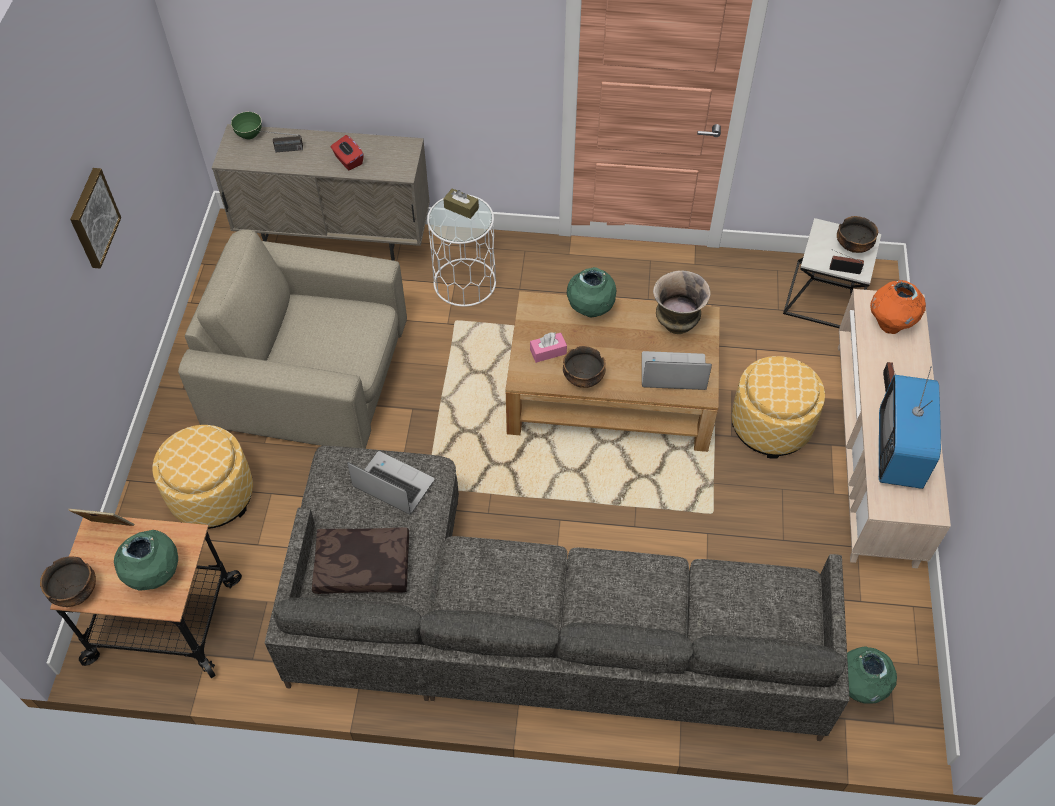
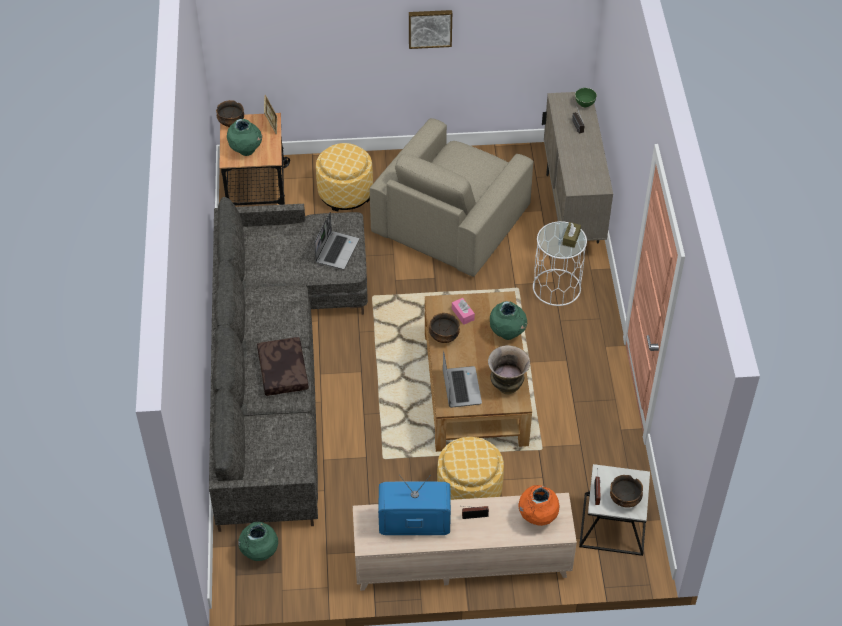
camera: 80 degrees right, 5 degrees down
(310, 373) = (451, 219): beige armchair -> beige armchair turned 150 degrees counterclockwise
(348, 160) = (576, 158): red tissue box -> none
(361, 567) = (276, 247): brown pillow -> brown pillow (282, 371)

